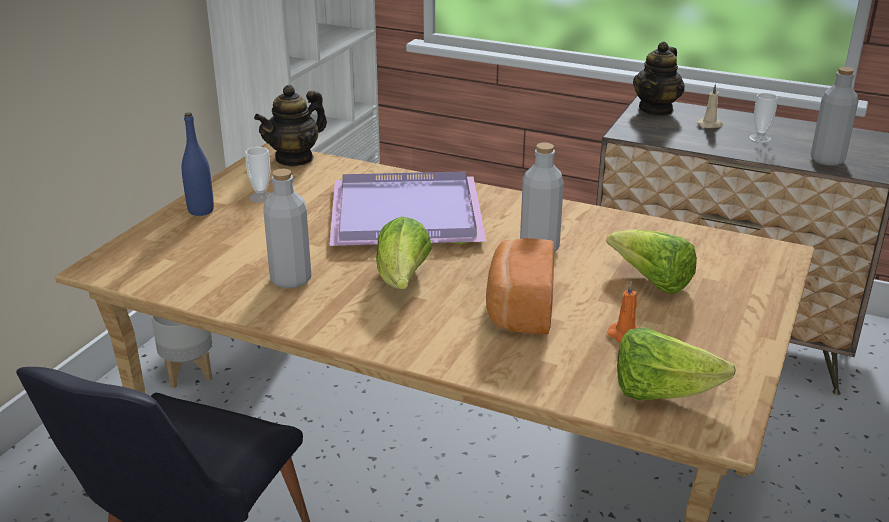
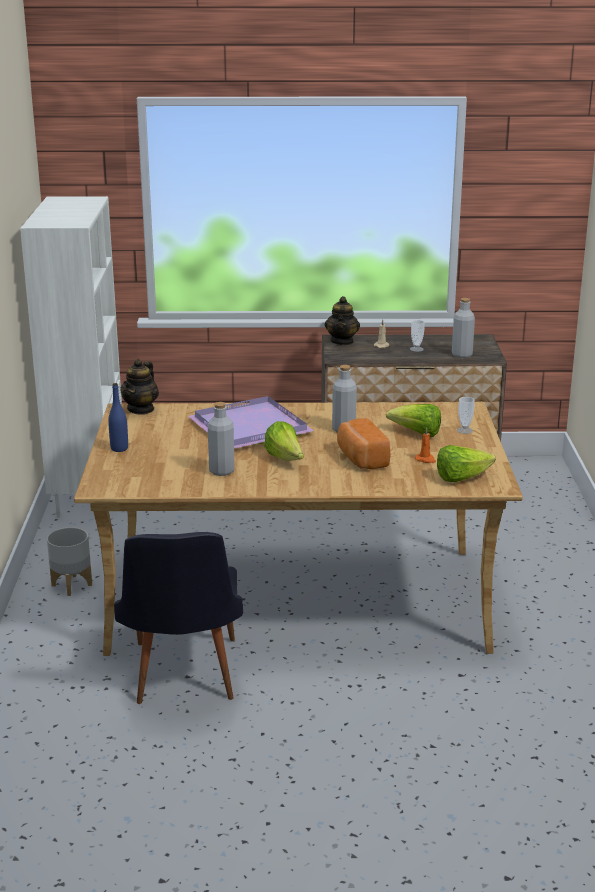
camera: 25 degrees left, 5 degrees down
(261, 197) = (148, 434): cup -> cup (464, 430)

